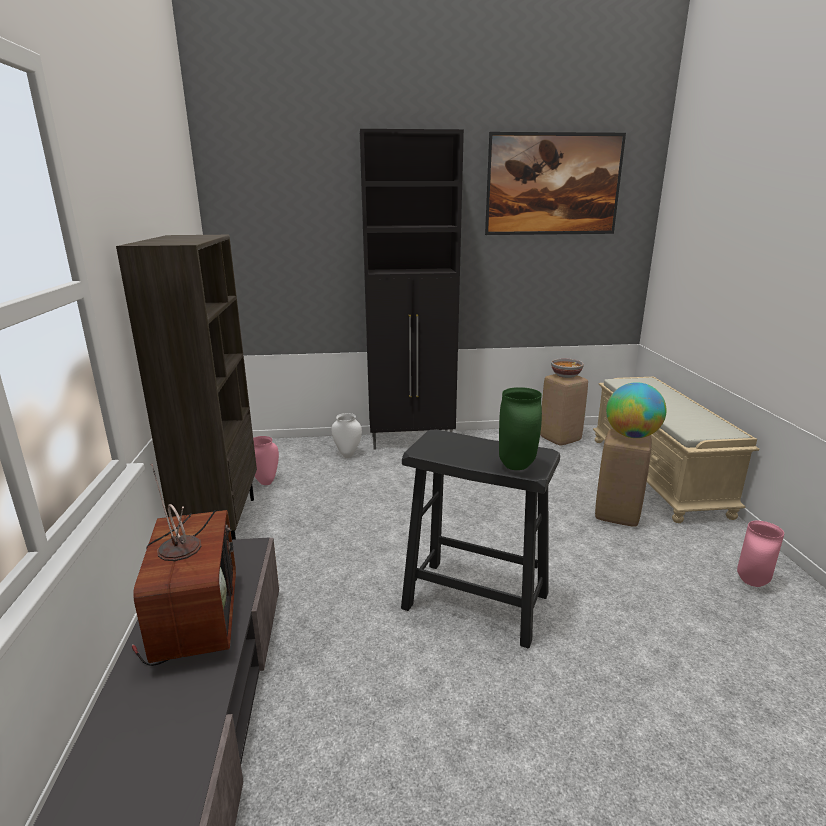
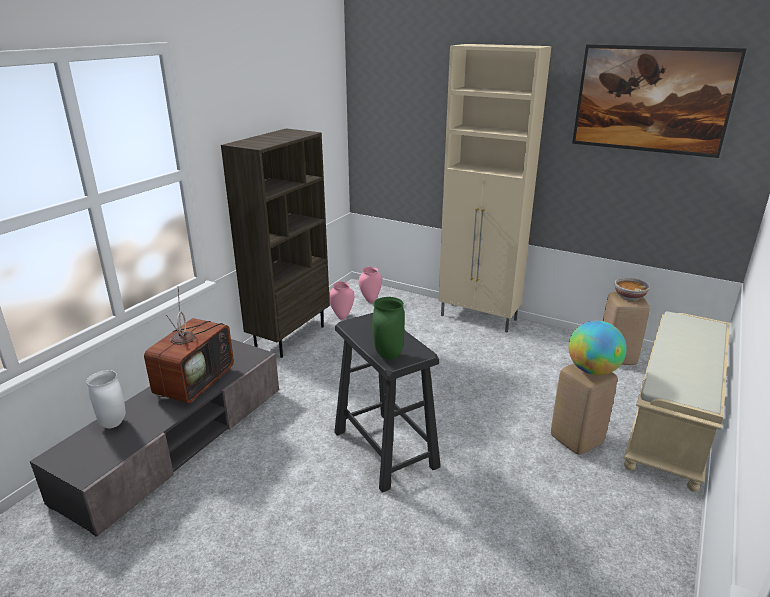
camera: 35 degrees right, 5 degrees up
(347, 455) = (416, 315): white vase -> white vase (112, 424)
(412, 441) = (479, 318): black cabinet -> beige cabinet
(750, 581) = (624, 540): pink vase -> pink vase (370, 300)

